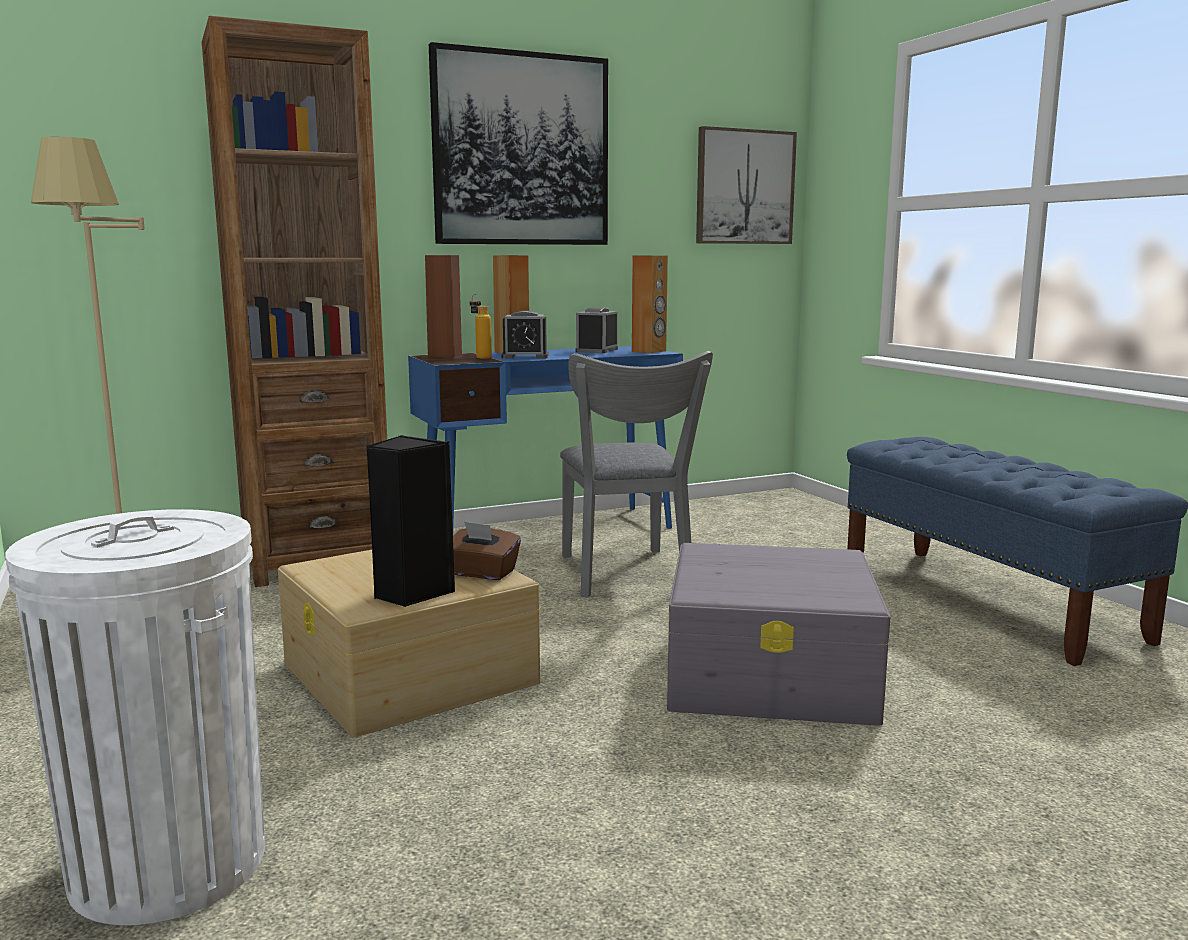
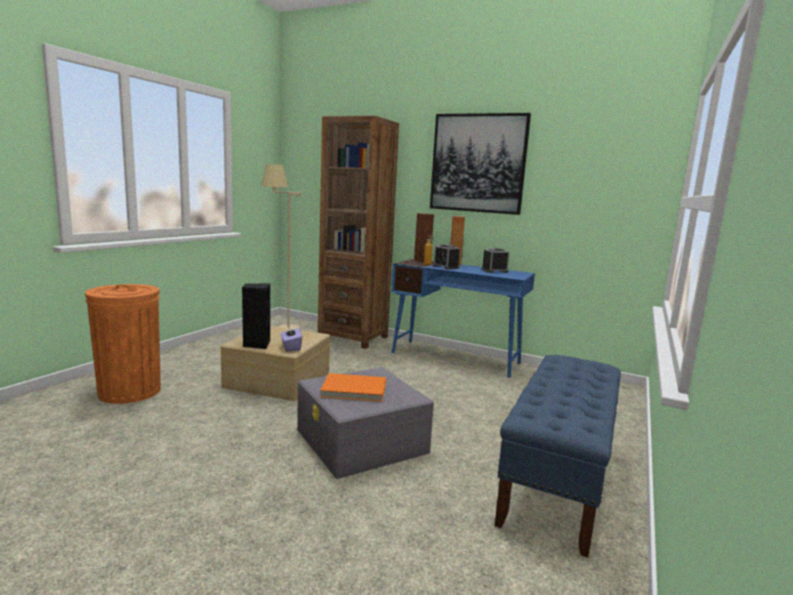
camera: 50 degrees right, 0 degrees up
(168, 863) = (129, 391): white trash can -> orange trash can
(481, 573) = (291, 347): brown tissue box -> purple tissue box
(626, 576) = (428, 385): grey chair -> none
(649, 351) = (514, 276): brown speaker -> none
(744, 187) = (624, 185): picture -> none
(772, 578) = (354, 390): none -> orange book

